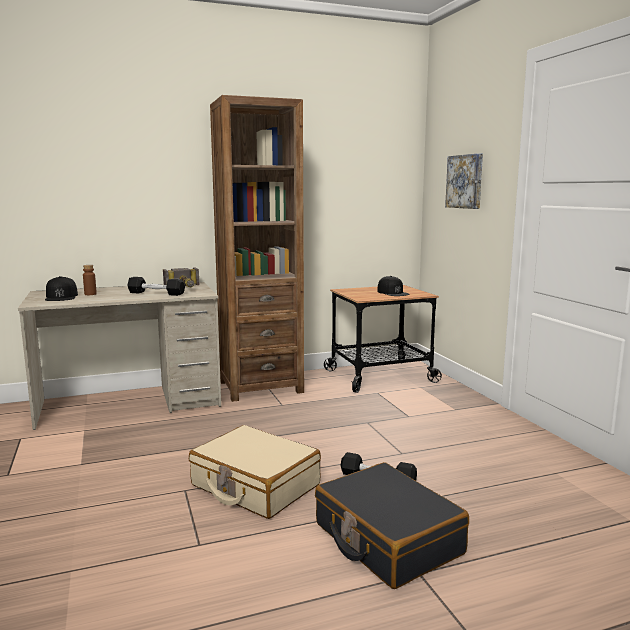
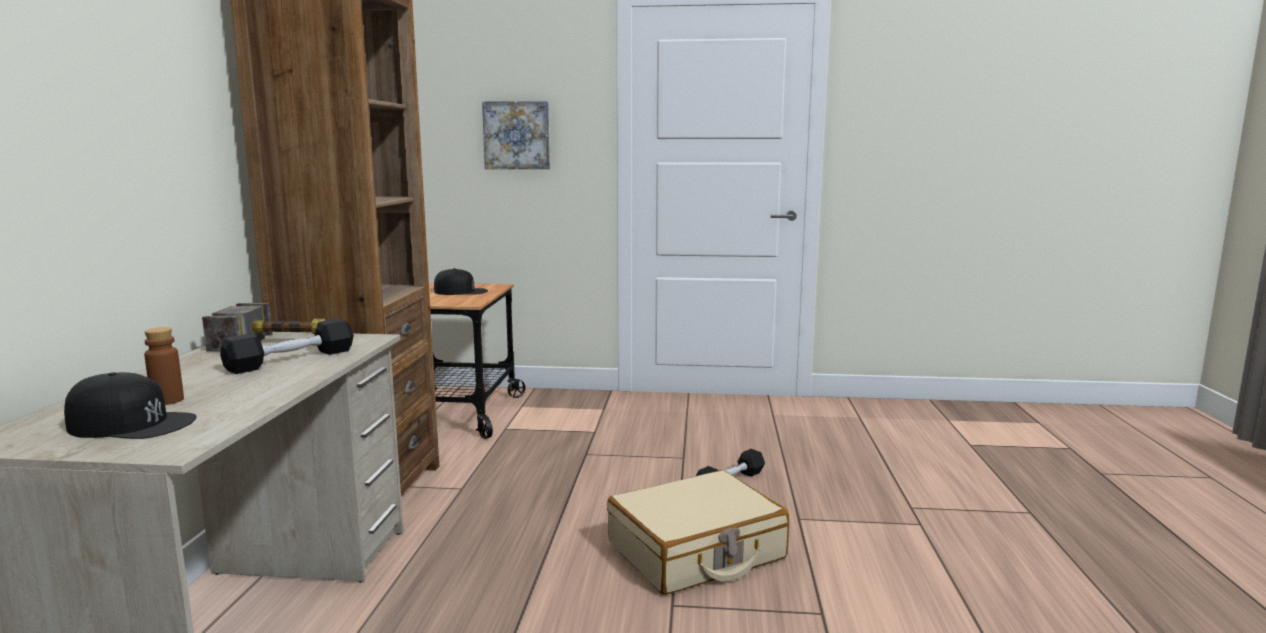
camera: 65 degrees left, 0 degrees up
(387, 539) = (852, 506): black suitcase -> none

